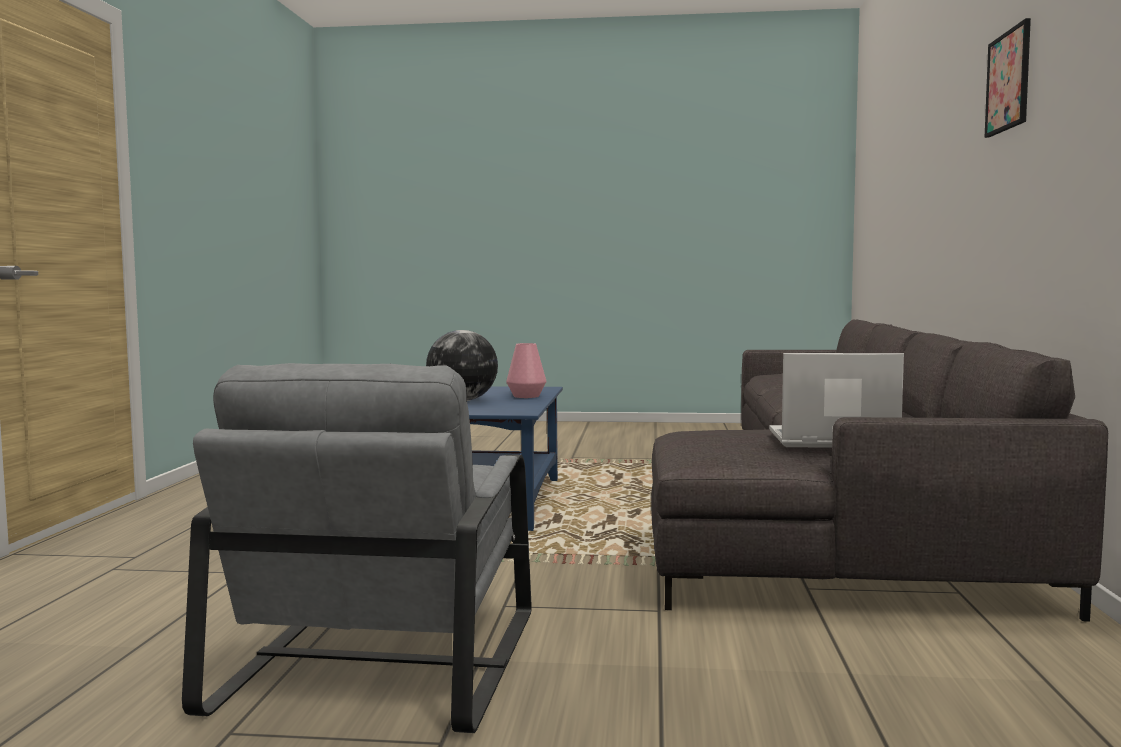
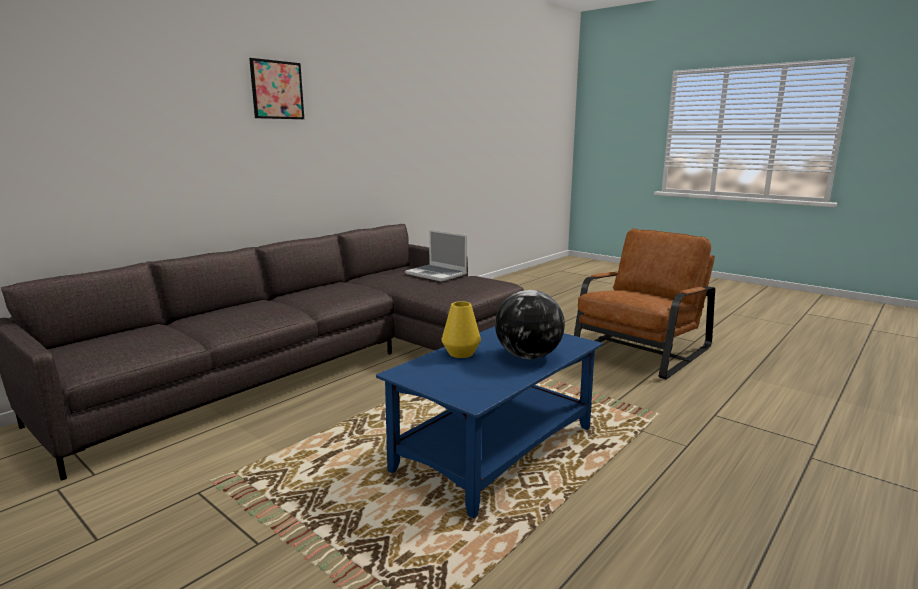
camera: 145 degrees left, 10 degrees up
(383, 655) = (641, 350): grey armchair -> brown armchair
(526, 396) = (461, 353): pink vase -> yellow vase

